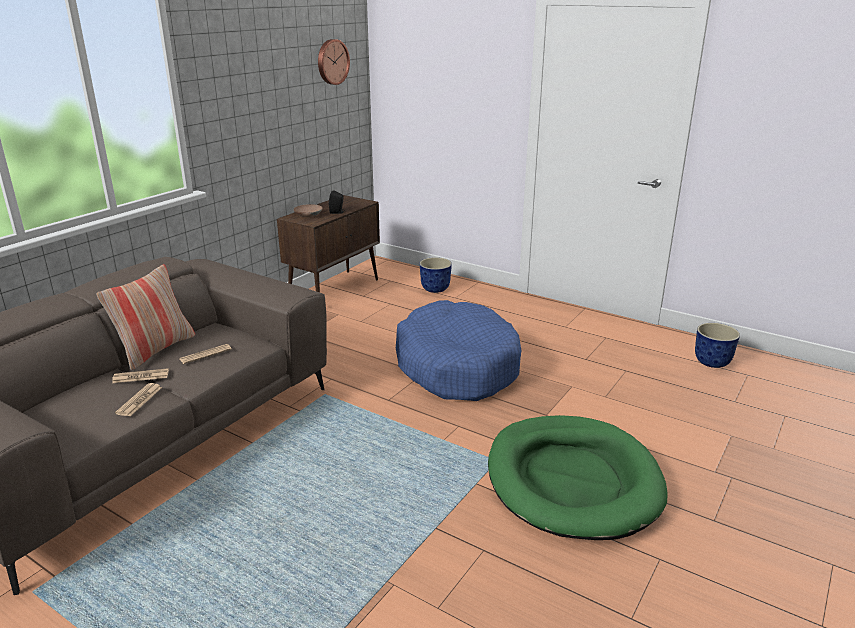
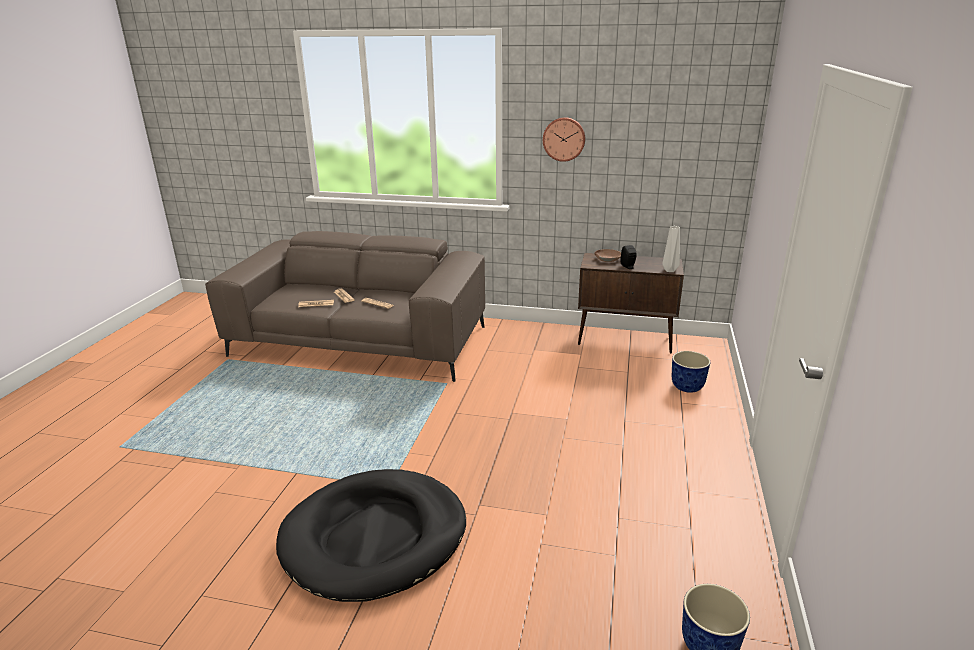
camera: 70 degrees right, 0 degrees up
(156, 349) = (379, 290): pillow -> none
(332, 62) = (695, 123): wall clock -> wall clock (564, 139)
(365, 203) = (670, 270): none -> grey vase
(457, 366) = (535, 434): blue dog bed -> none
(572, 480) = (375, 537): green dog bed -> black dog bed

